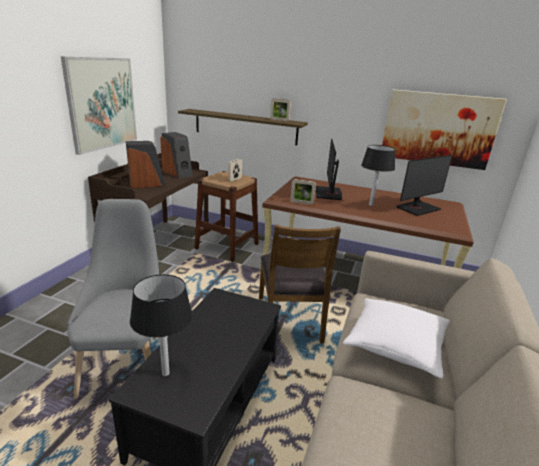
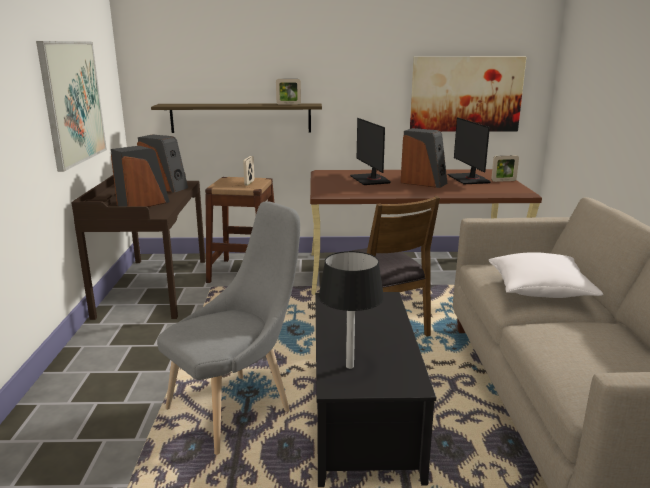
camera: 20 degrees left, 5 degrees down
(127, 363) = (236, 407): grey chair -> grey chair turned 75 degrees clockwise
(301, 203) = (354, 191): picture frame -> picture frame (503, 181)
(371, 205) = (423, 183): black table lamp -> speaker
(417, 208) = (469, 179): monitor -> monitor turned 135 degrees clockwise

